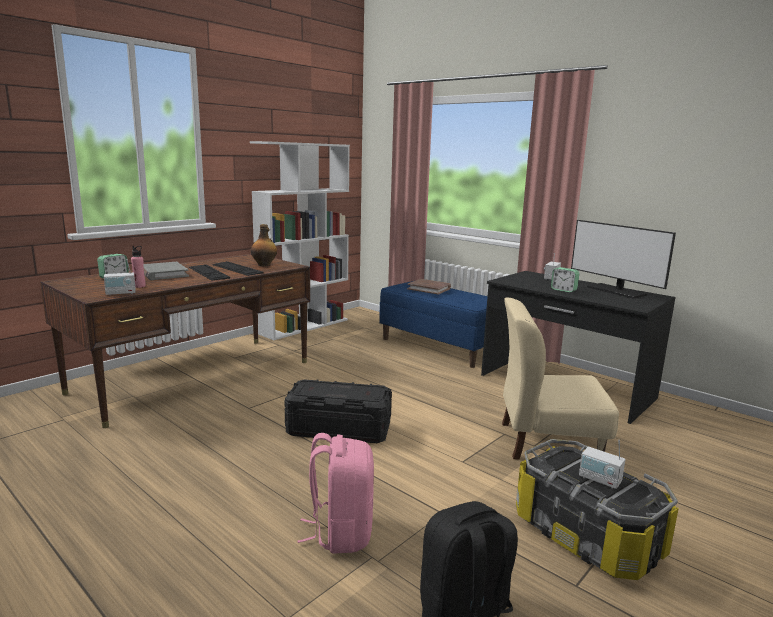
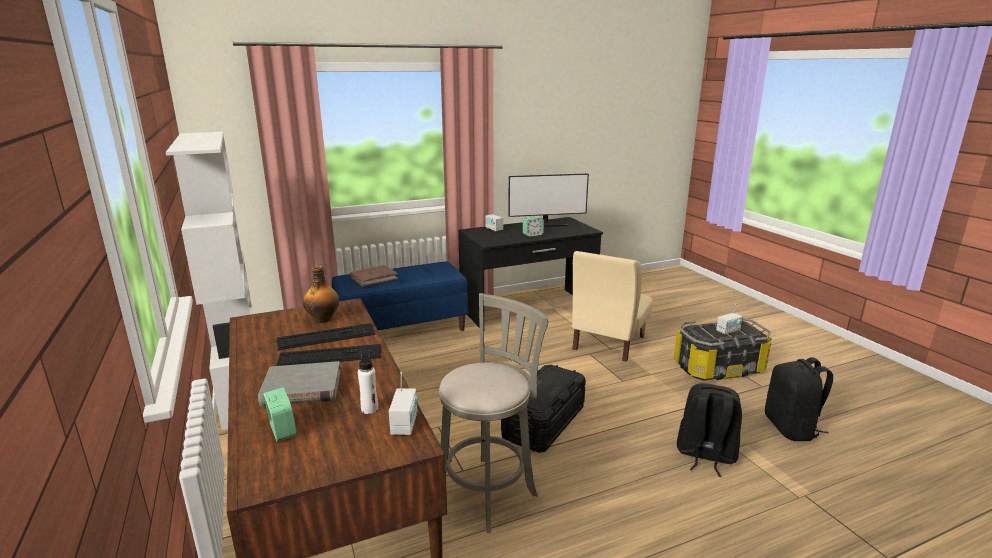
camera: 65 degrees left, 5 degrees up
(139, 286) = (369, 409): pink bottle -> white bottle
(228, 422) = (489, 490): none -> grey stool
(340, 532) = (705, 455): pink backpack -> black backpack

